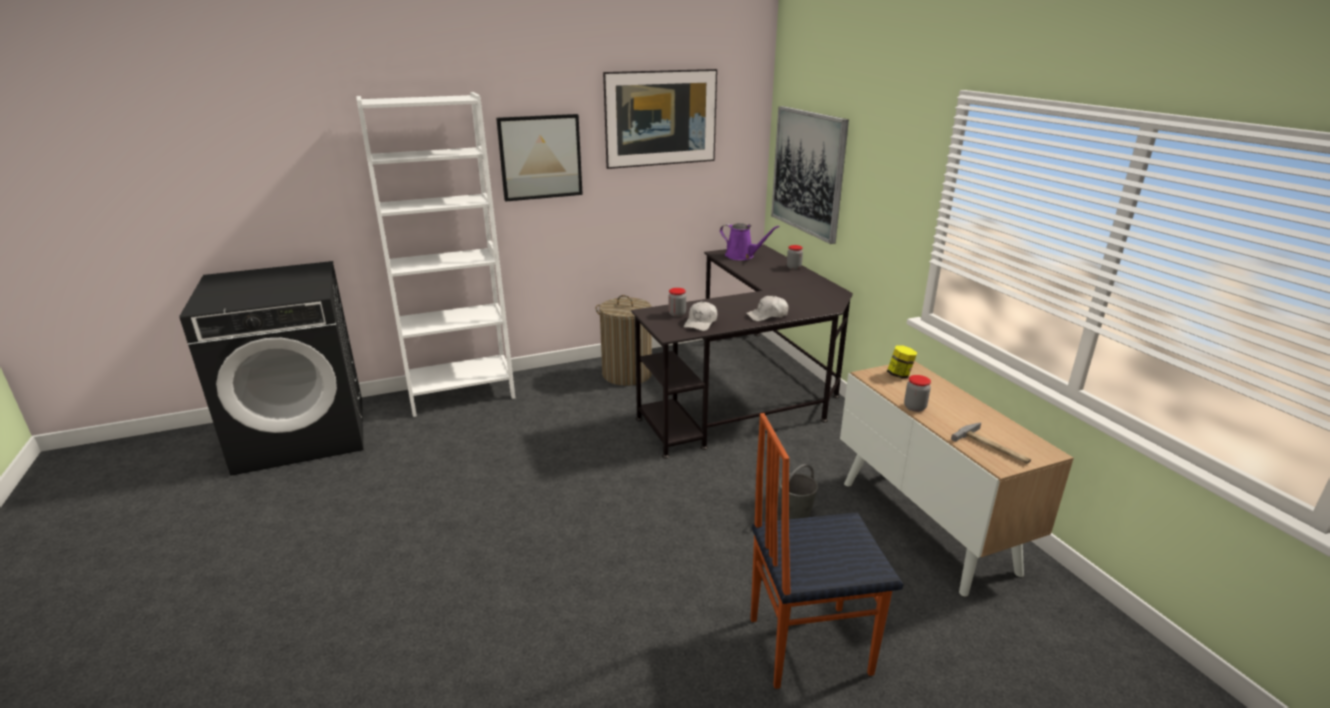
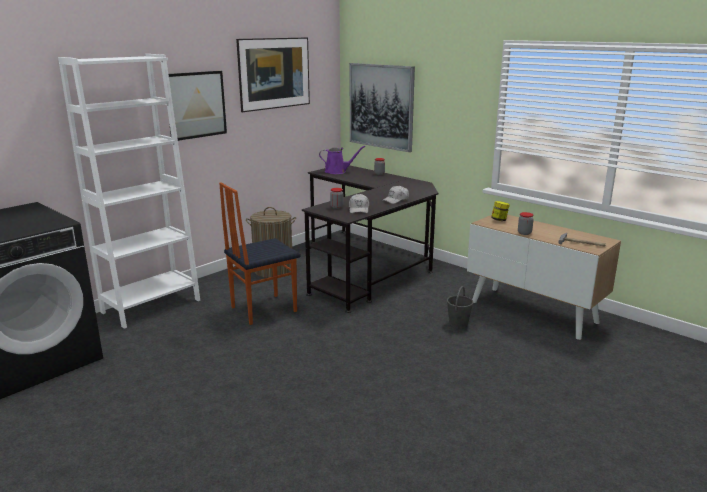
camera: 25 degrees left, 5 degrees down
(807, 644) = (522, 383): chair -> chair (263, 309)

